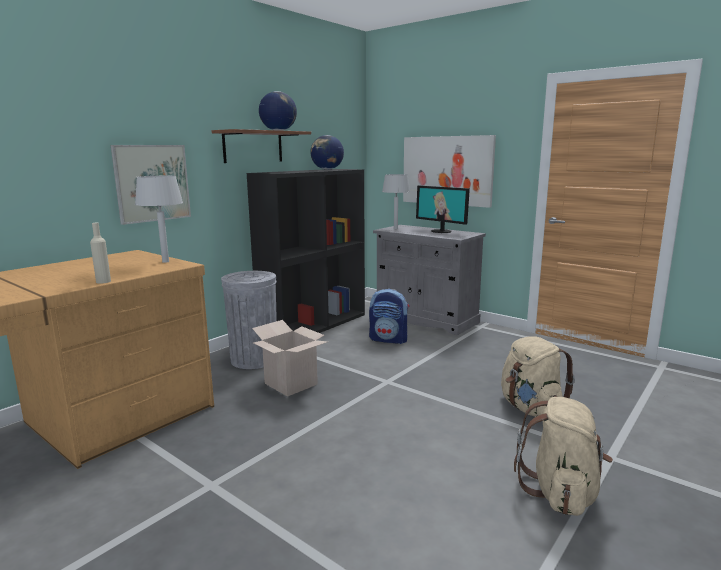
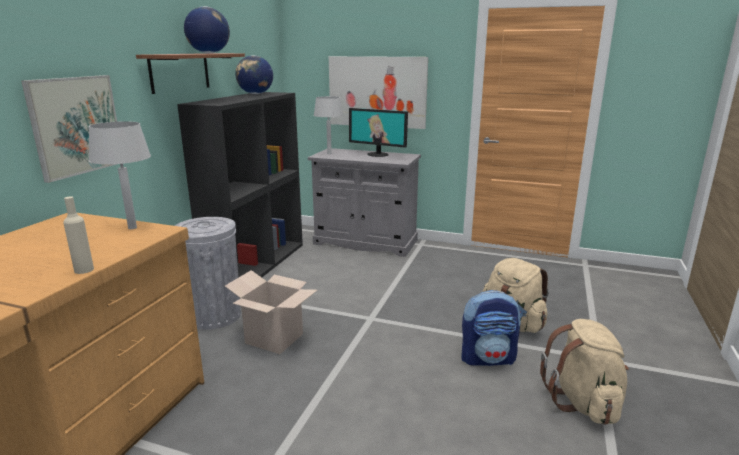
camera: 20 degrees left, 5 degrees up
(389, 339) = (344, 270): backpack -> backpack (488, 358)

